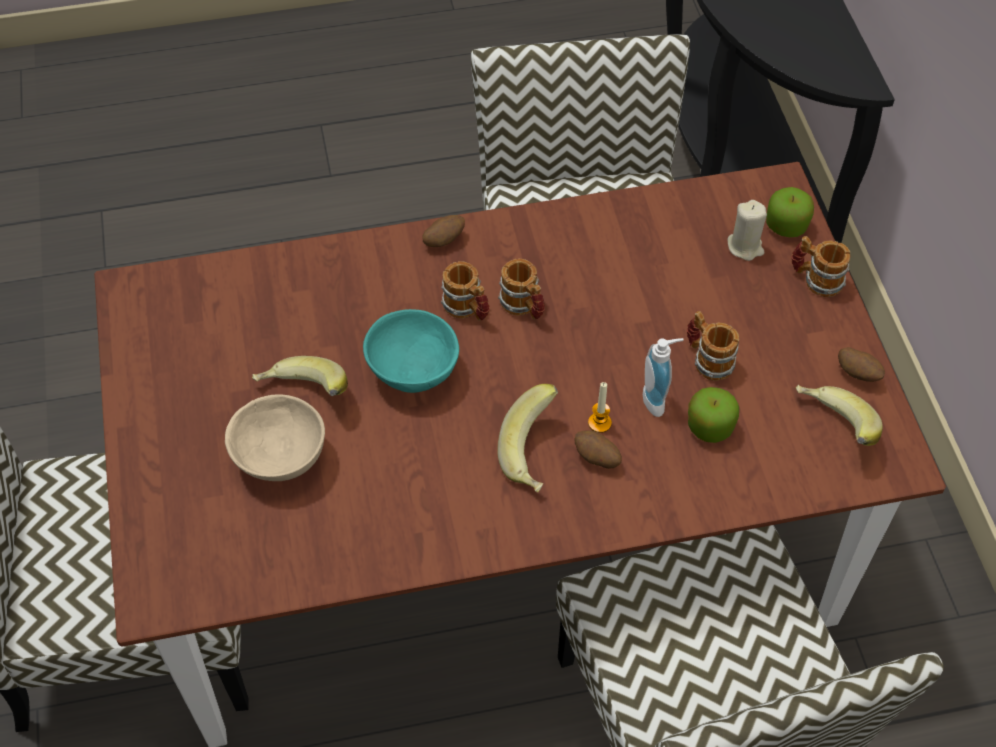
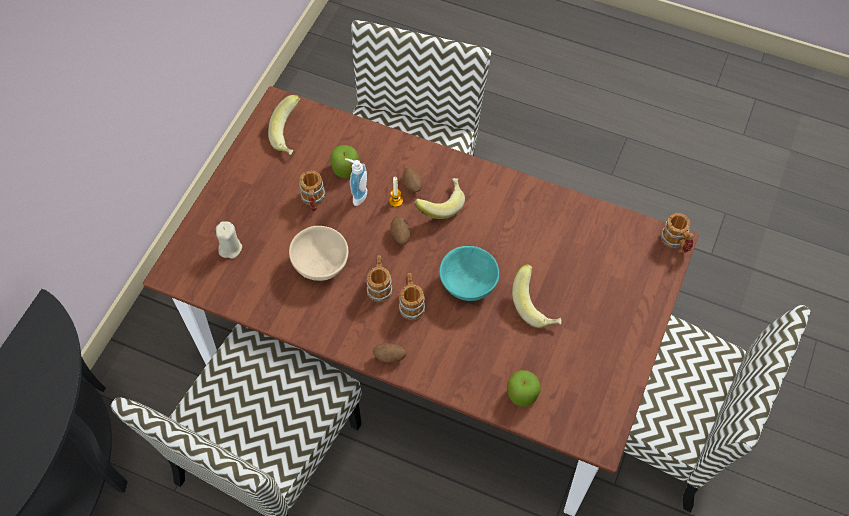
camera: 145 degrees left, 5 degrees up
(279, 459) = (570, 277): beige bowl -> beige bowl (321, 264)
(786, 225) = (195, 247): apple -> apple (522, 394)
(816, 279) = (215, 208): mug -> mug (676, 242)
(858, 374) = (250, 151): potato -> potato (400, 236)

